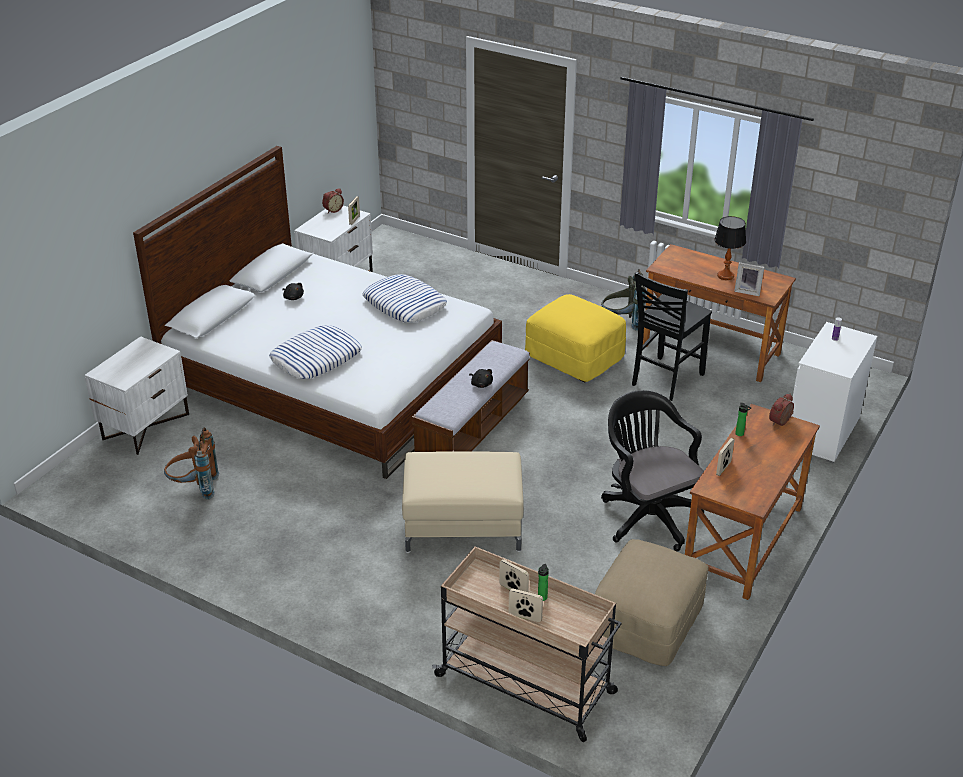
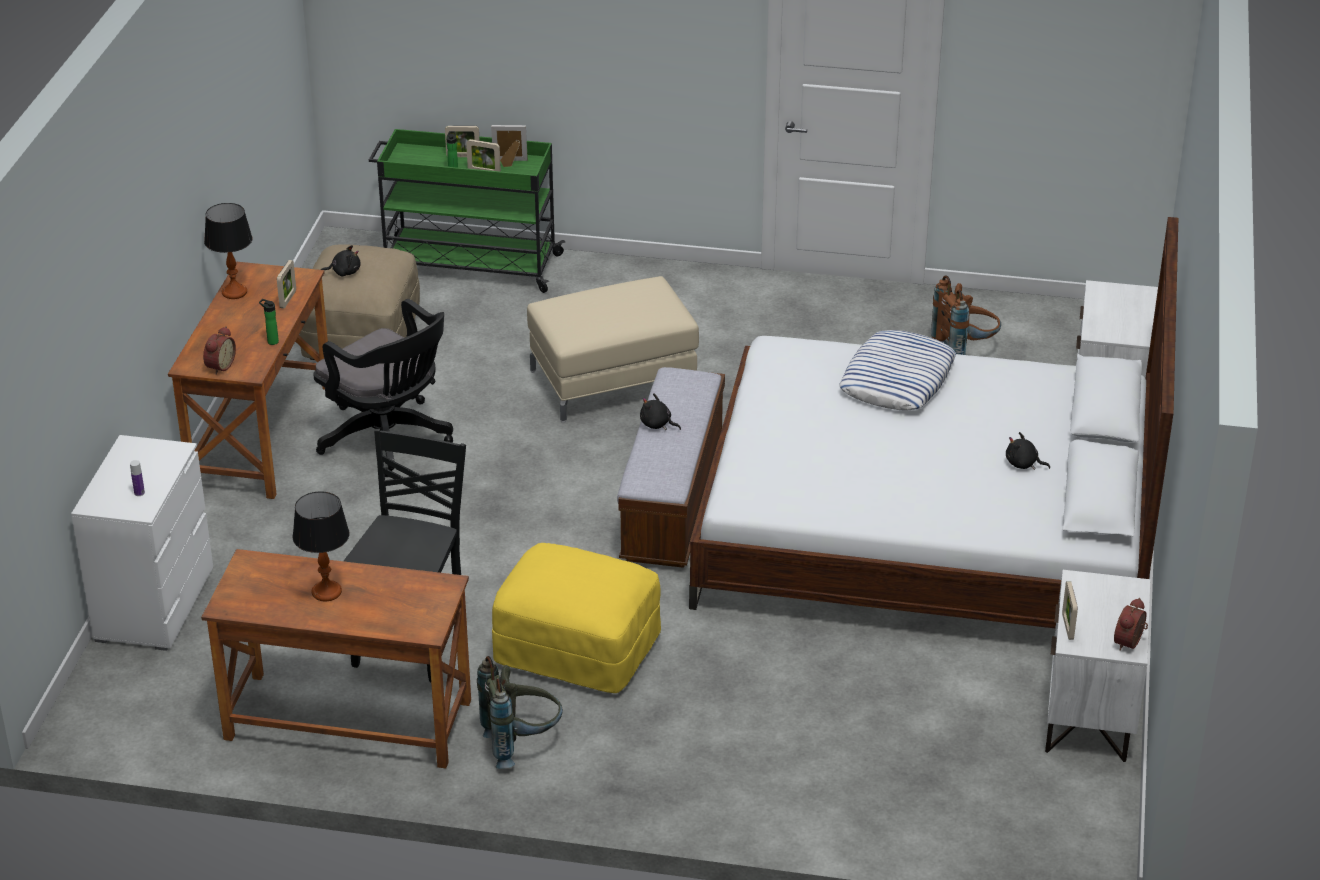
camera: 160 degrees right, 0 degrees up
(405, 304) = (843, 489): pillow -> none
(527, 685) = (468, 265): beige cart -> green cart
(664, 565) = (344, 272): none -> black plush toy
(747, 291) = (284, 567): picture frame -> picture frame (510, 163)
(766, 484) = (235, 292): none -> table lamp

